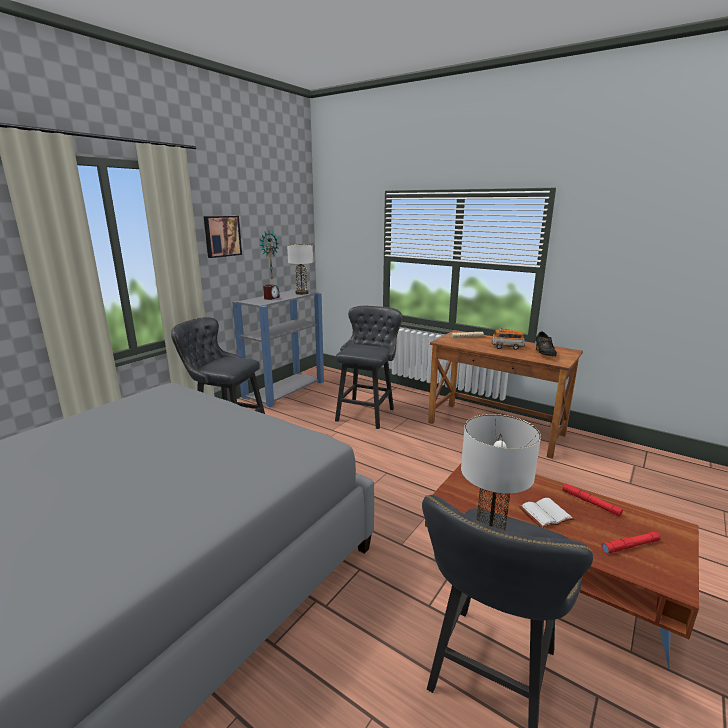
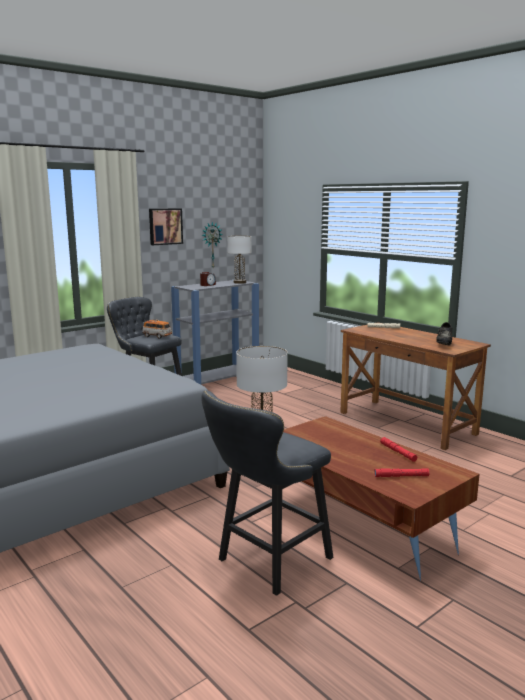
camera: 15 degrees right, 5 degrees down
(368, 411) = (286, 399): grey stool -> none
(507, 347) = (413, 337): toy car -> toy car (157, 336)
(545, 513) = (351, 453): white book -> none

